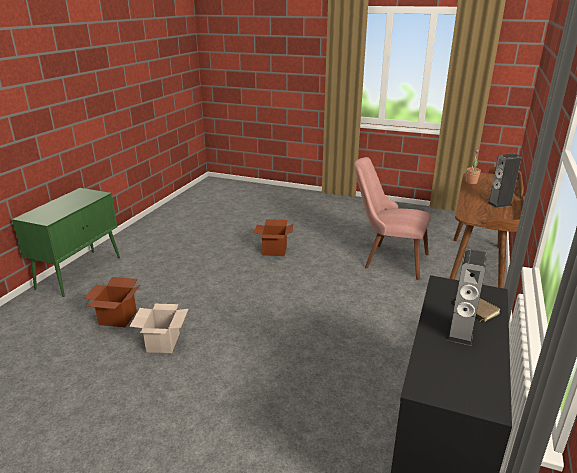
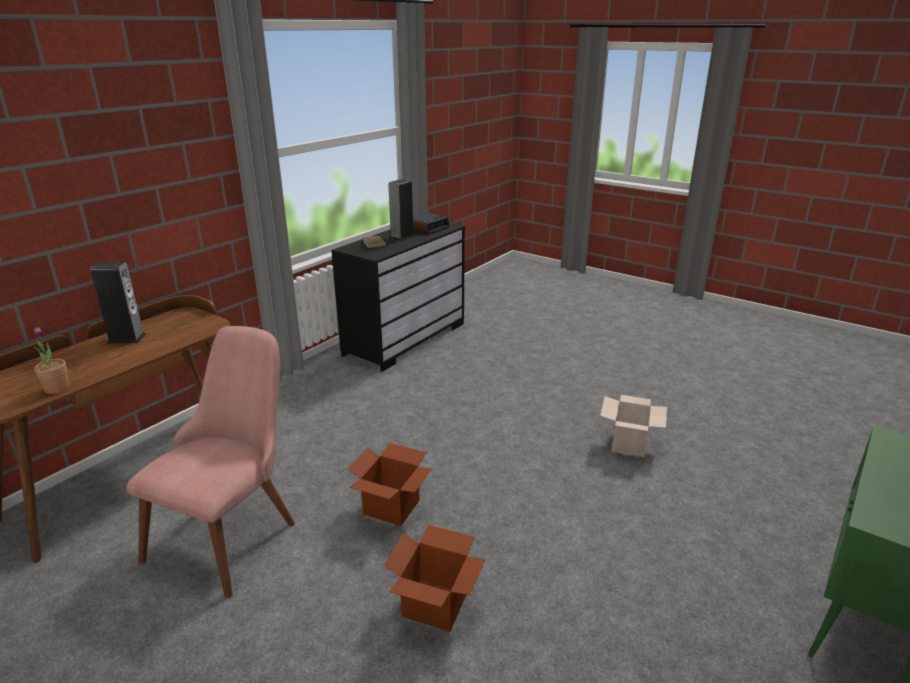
camera: 165 degrees left, 0 degrees up
(118, 318) = (709, 487): cardboard box -> cardboard box (391, 507)
(387, 259) = (233, 530): pink chair -> pink chair turned 105 degrees counterclockwise
(455, 373) = (427, 228): none -> alarm clock

